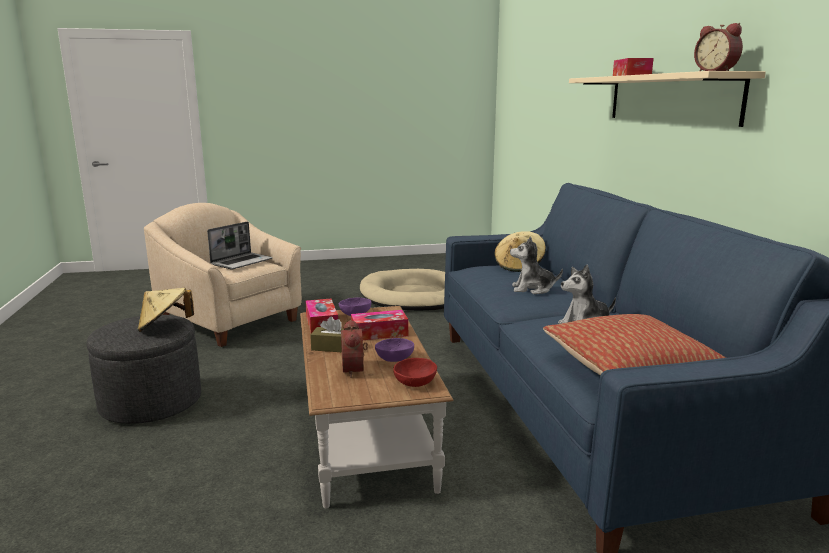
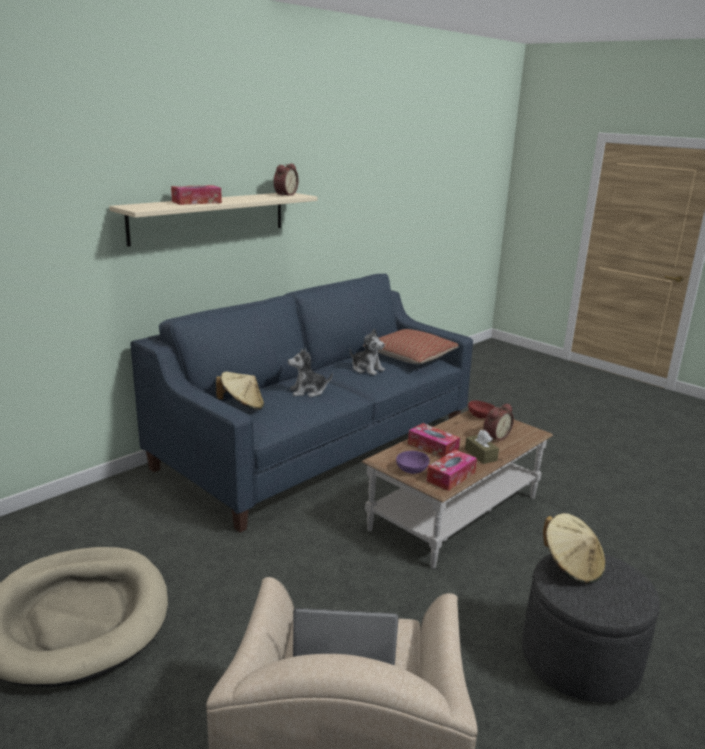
camera: 125 degrees left, 5 degrees up
(394, 359) = (462, 430): purple bowl -> none
(532, 289) = (308, 391): plush toy -> plush toy turned 105 degrees clockwise

